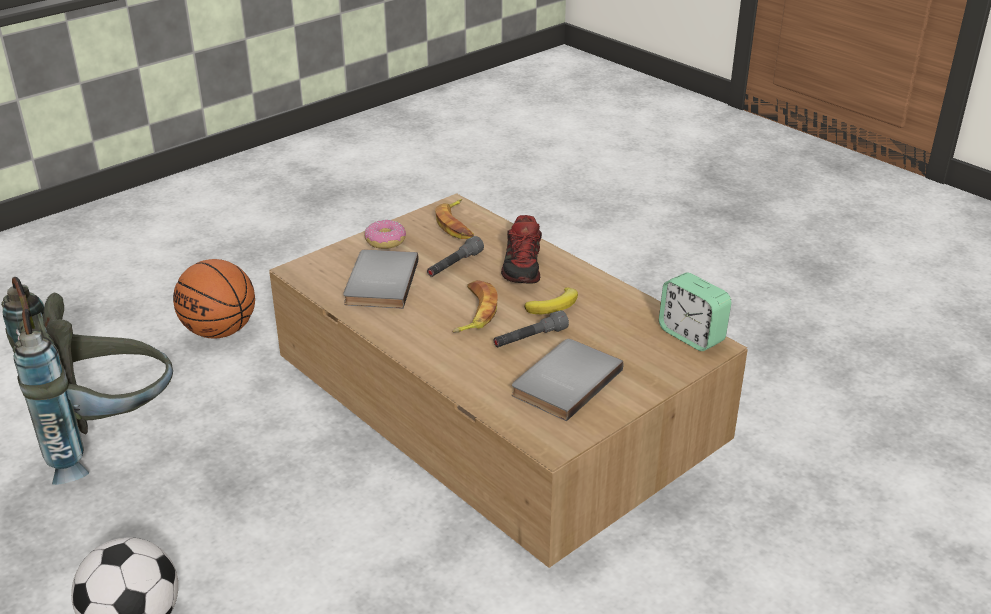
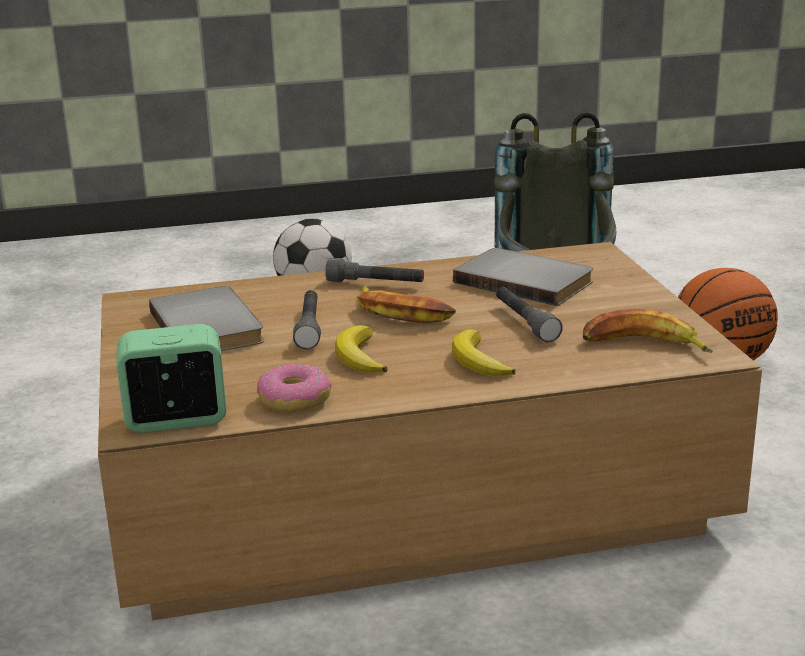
camera: 120 degrees right, 10 degrees down
(386, 241) = (629, 298): donut -> donut (294, 400)
(429, 340) = (375, 284): none -> grey flashlight
(524, 266) = (478, 361): shoe -> banana

